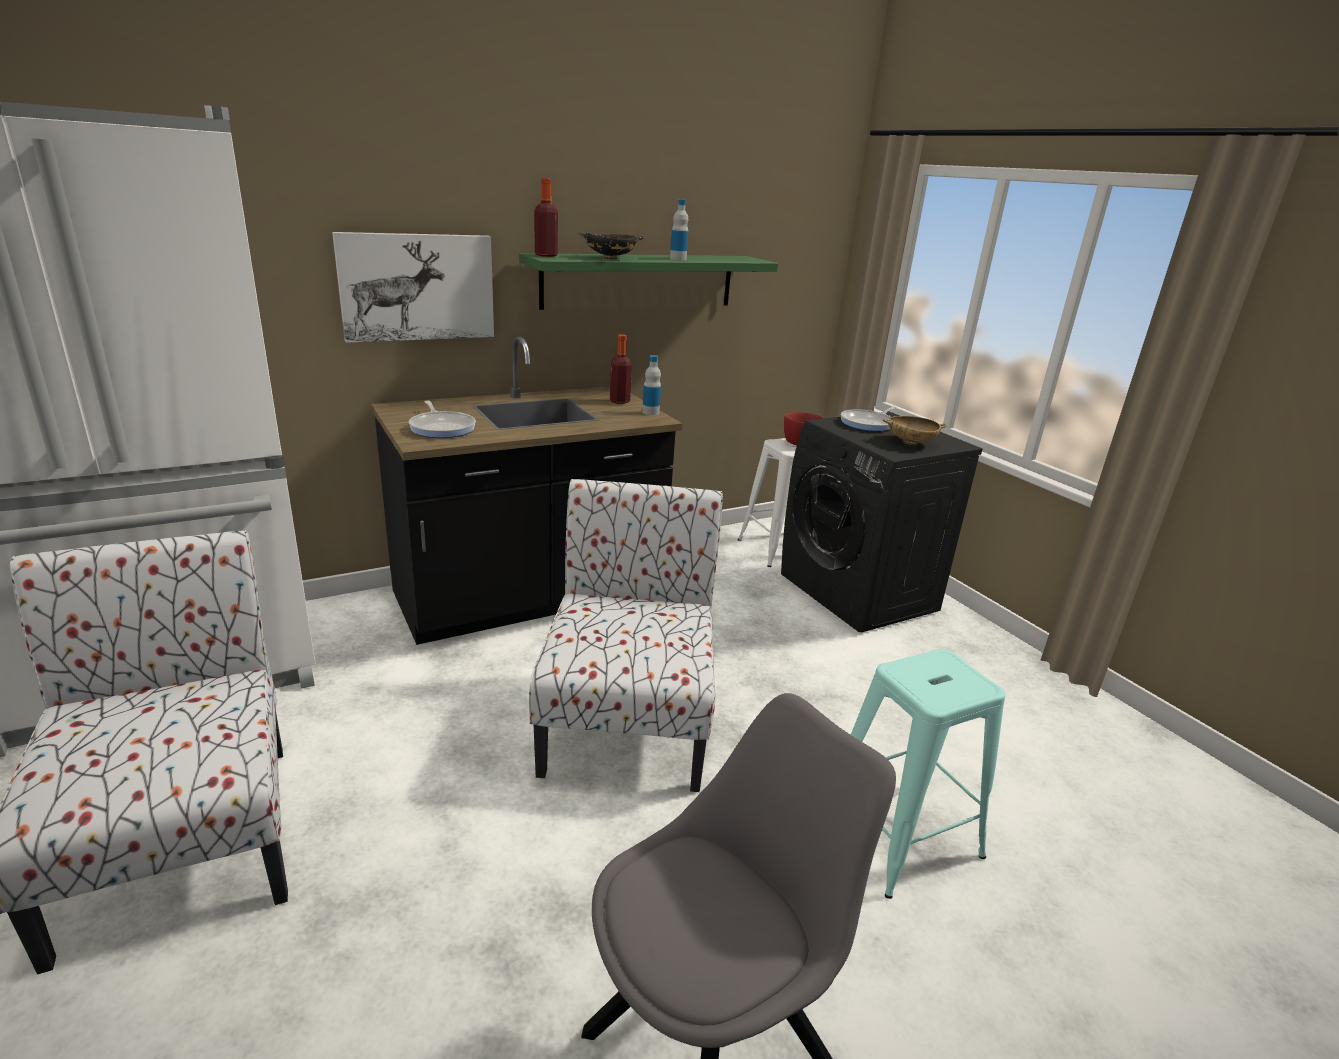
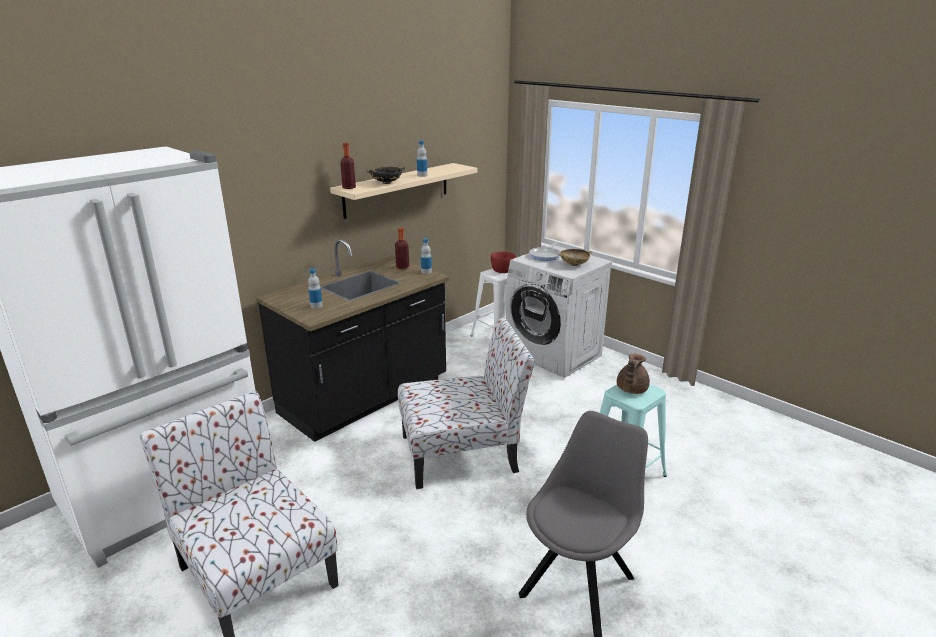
camera: 15 degrees left, 0 degrees up
(417, 287) = (275, 220): picture -> none
(442, 428) = (316, 306): frying pan -> bottle
(628, 718) = (462, 453): chair -> chair turned 90 degrees clockwise
(640, 281) = (397, 190): green shelf -> beige shelf
(857, 595) = (553, 356): black washing machine -> white washing machine
(932, 673) = (631, 389): none -> brown teapot

